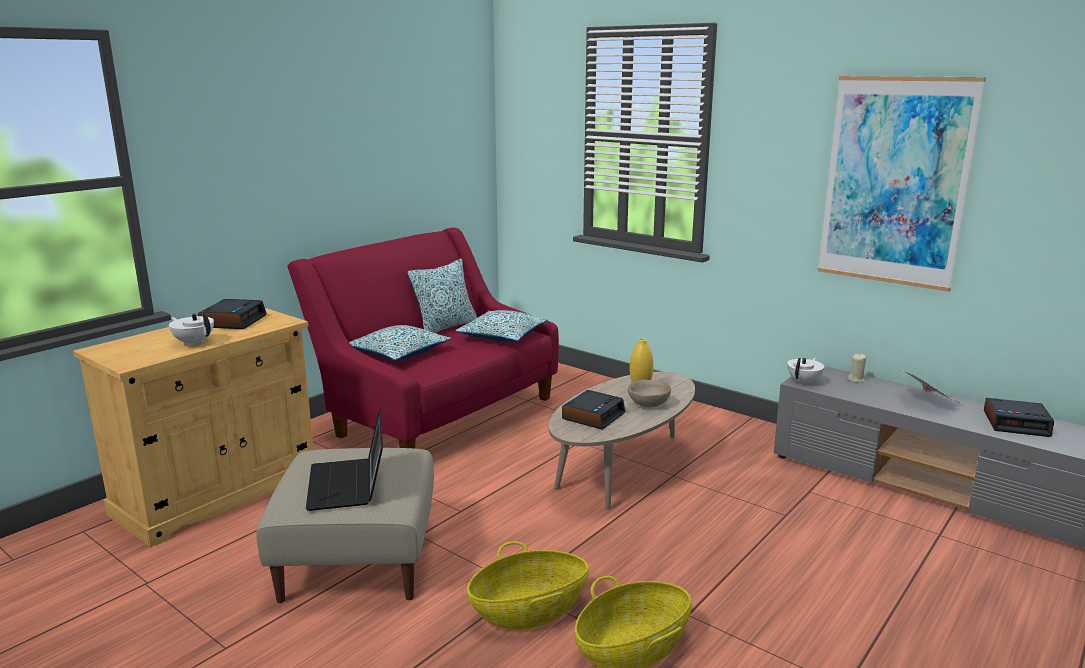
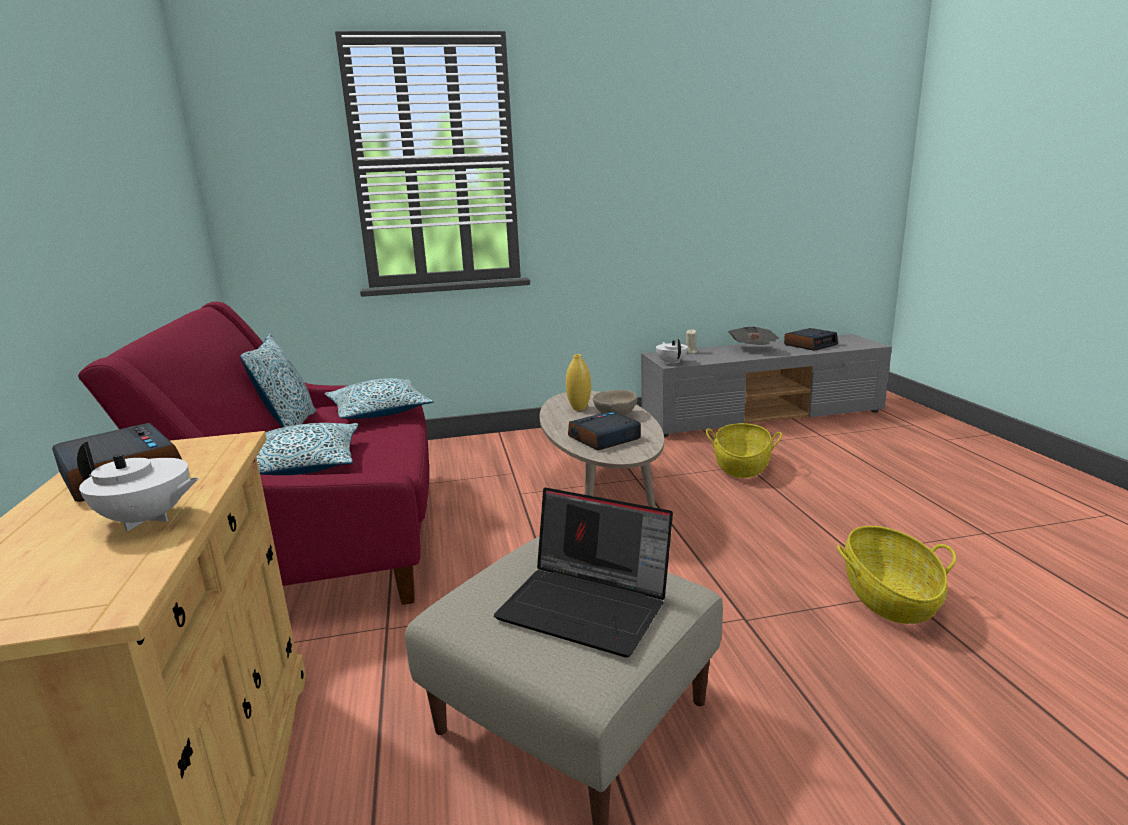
camera: 50 degrees left, 0 degrees up
(194, 342) = (147, 520): white teapot -> white teapot turned 150 degrees counterclockwise
(529, 610) = (788, 629): basket -> basket (741, 466)
(593, 416) = (604, 438): alarm clock -> alarm clock turned 105 degrees counterclockwise
(895, 182) = (689, 178): picture -> none

